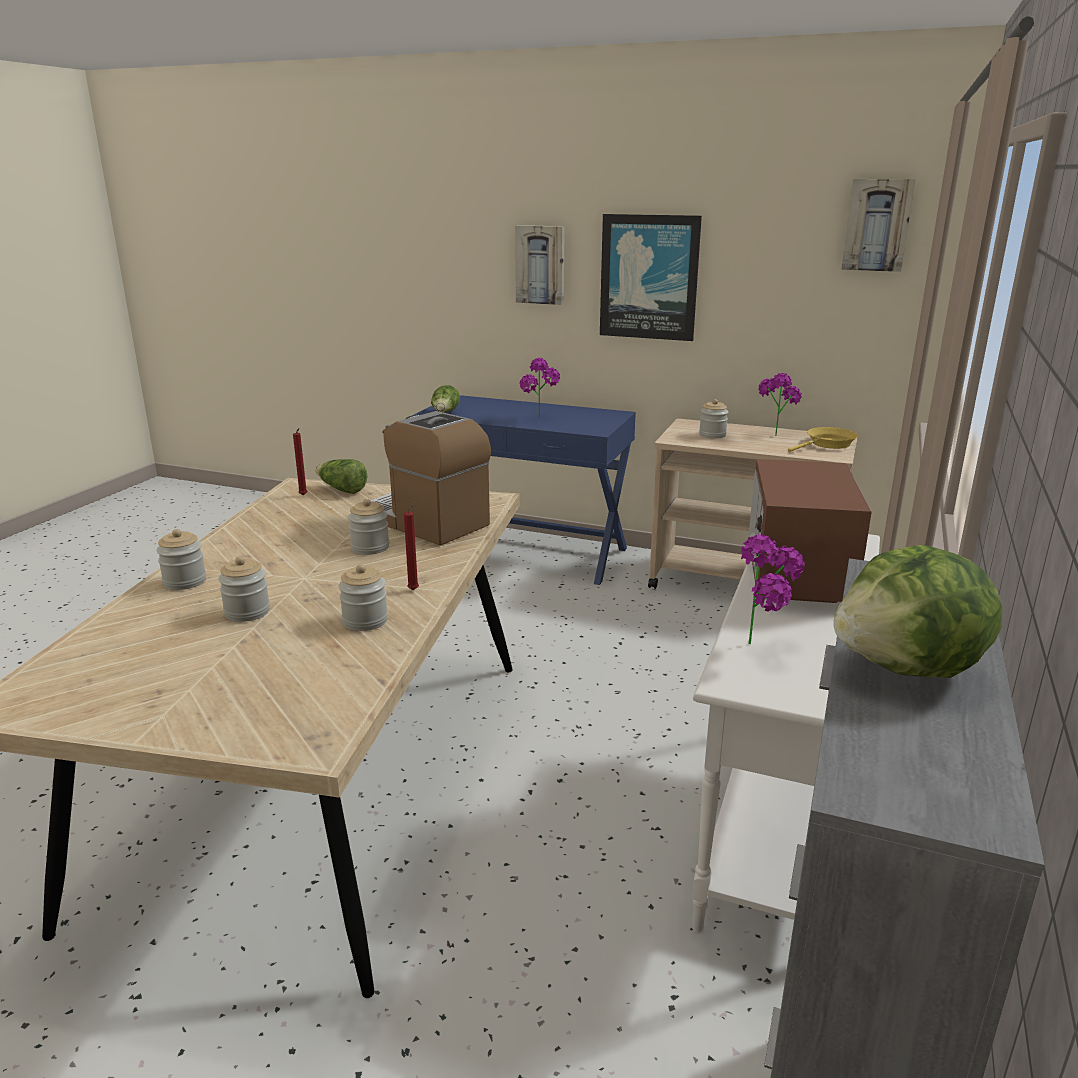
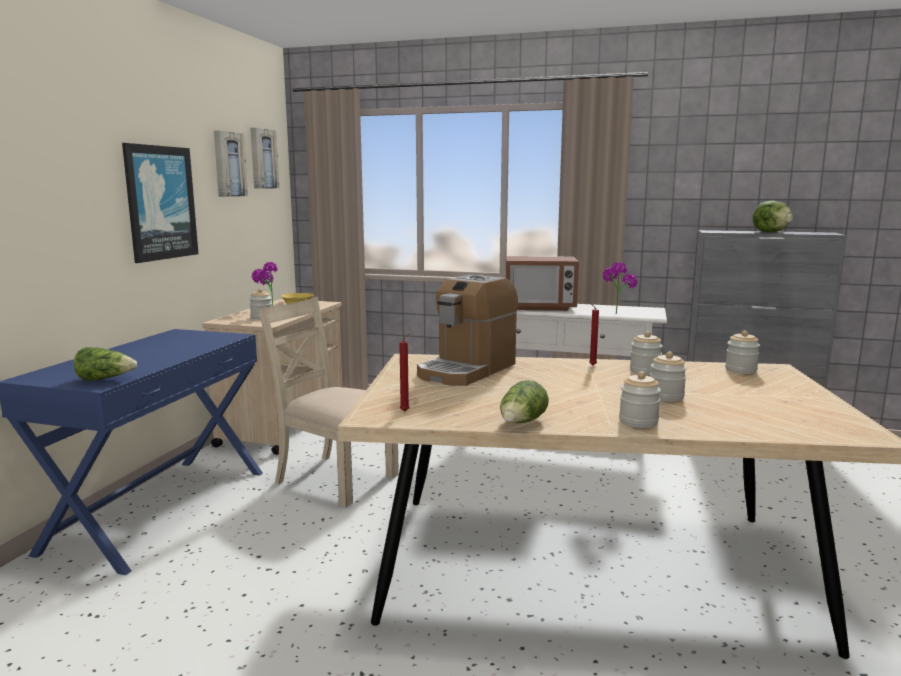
camera: 95 degrees left, 10 degrees down
(342, 490) = (386, 399): lettuce -> lettuce (522, 423)
(370, 547) = (529, 379): jar -> jar (740, 370)
(540, 264) = (71, 196): picture -> picture (228, 164)
(540, 419) = (173, 349): potted plant -> none
(582, 622) = (335, 478): none -> beige chair

